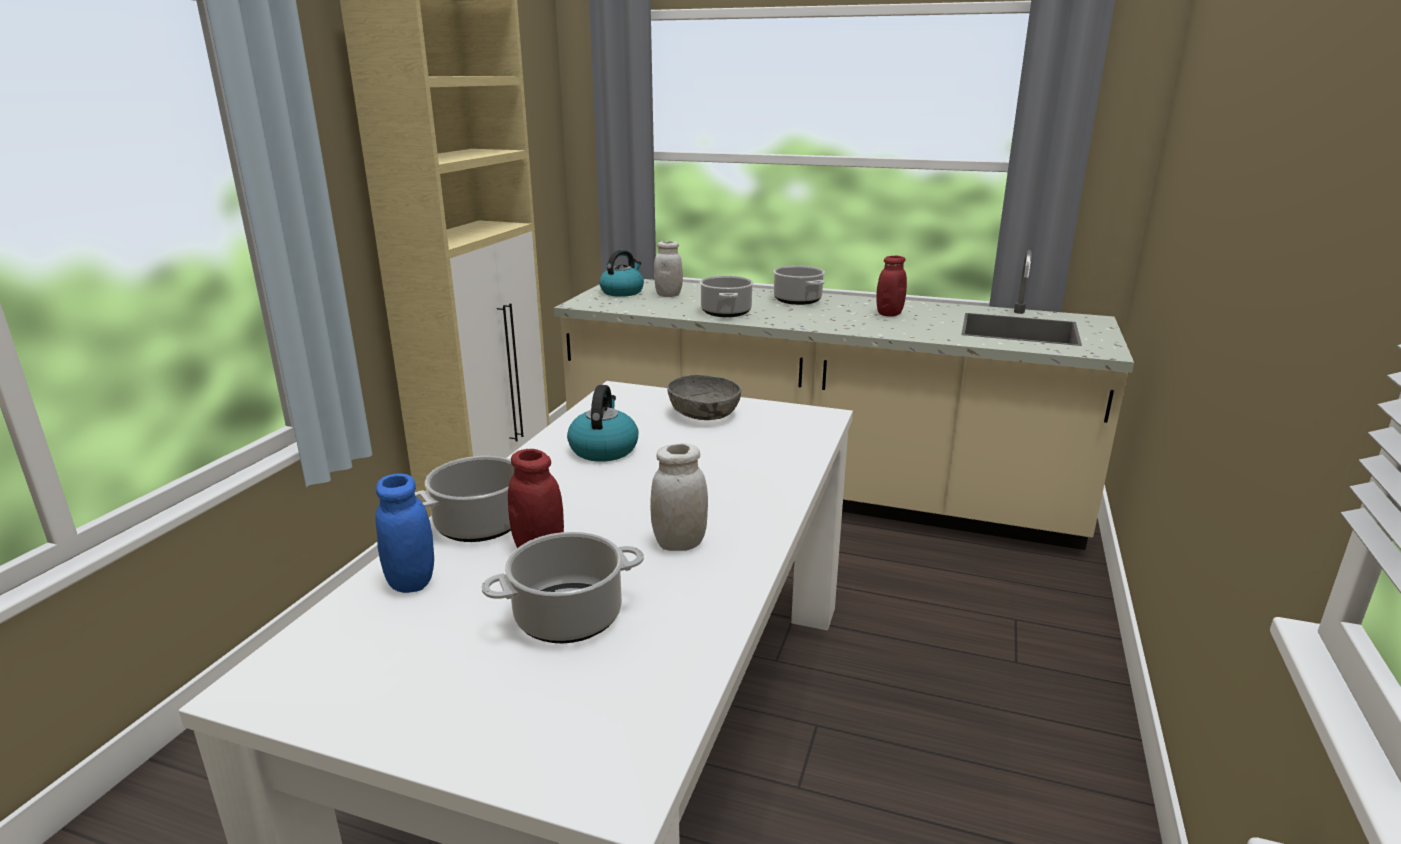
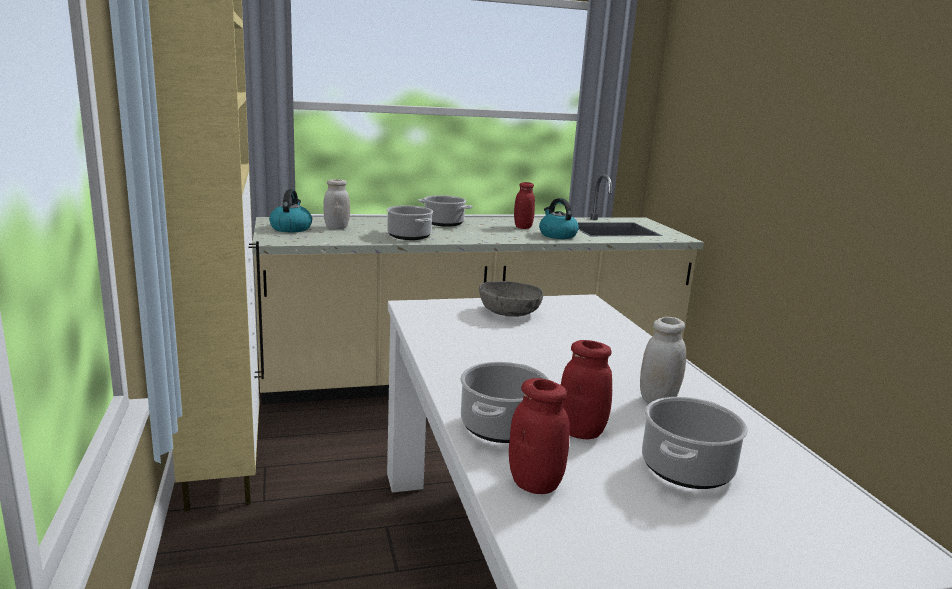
camera: 35 degrees left, 5 degrees down
(411, 581) = (535, 484): blue jar -> red jar
(603, 449) = (485, 350): kettle -> kettle (557, 235)

